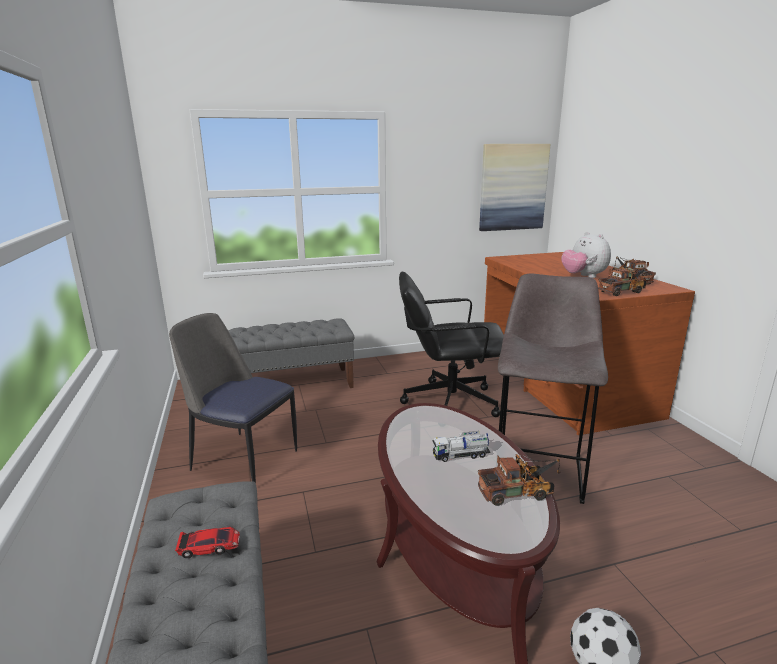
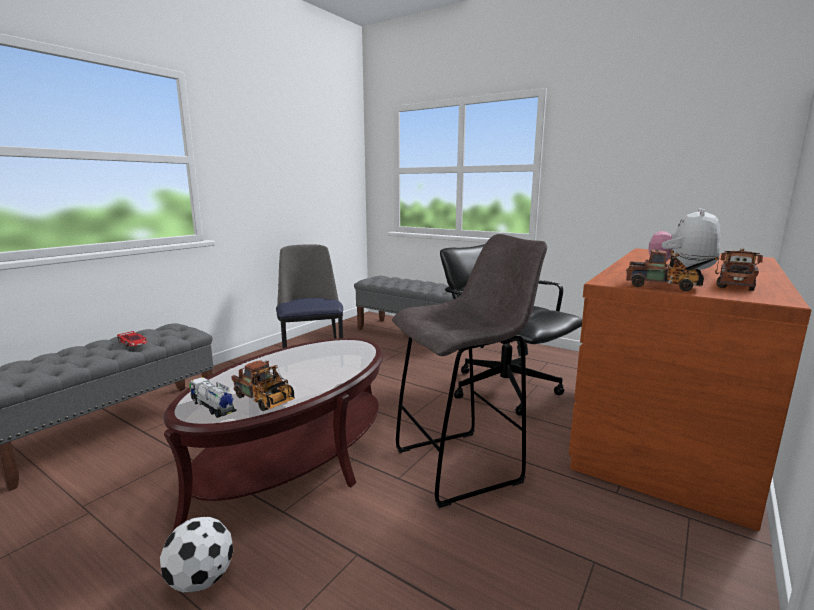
camera: 50 degrees right, 5 degrees down
(461, 455) = (302, 370): toy truck -> toy truck (213, 407)
(513, 187) = (715, 166): picture -> none

